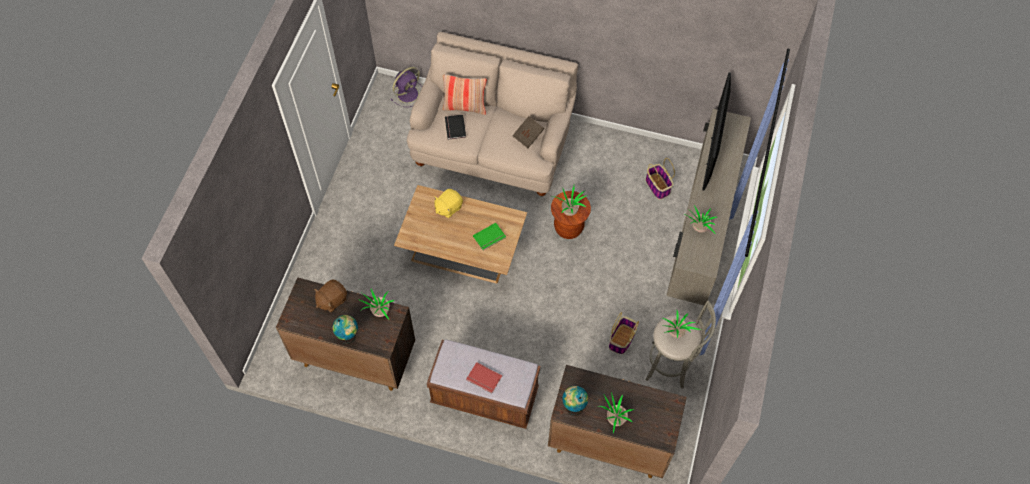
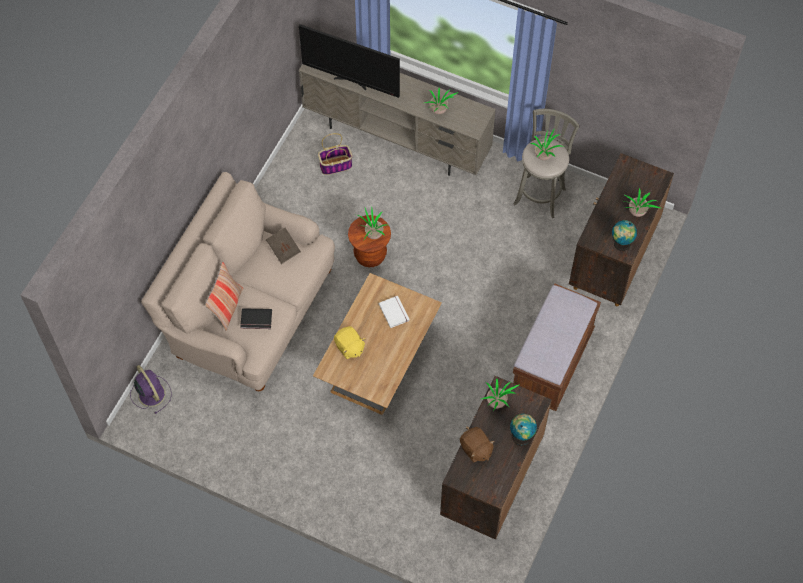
camera: 80 degrees left, 0 degrees up
(483, 379) = (564, 333): red book -> none
(490, 237) = (394, 312): green book -> white book
(621, 340) = (507, 230): basket -> none

